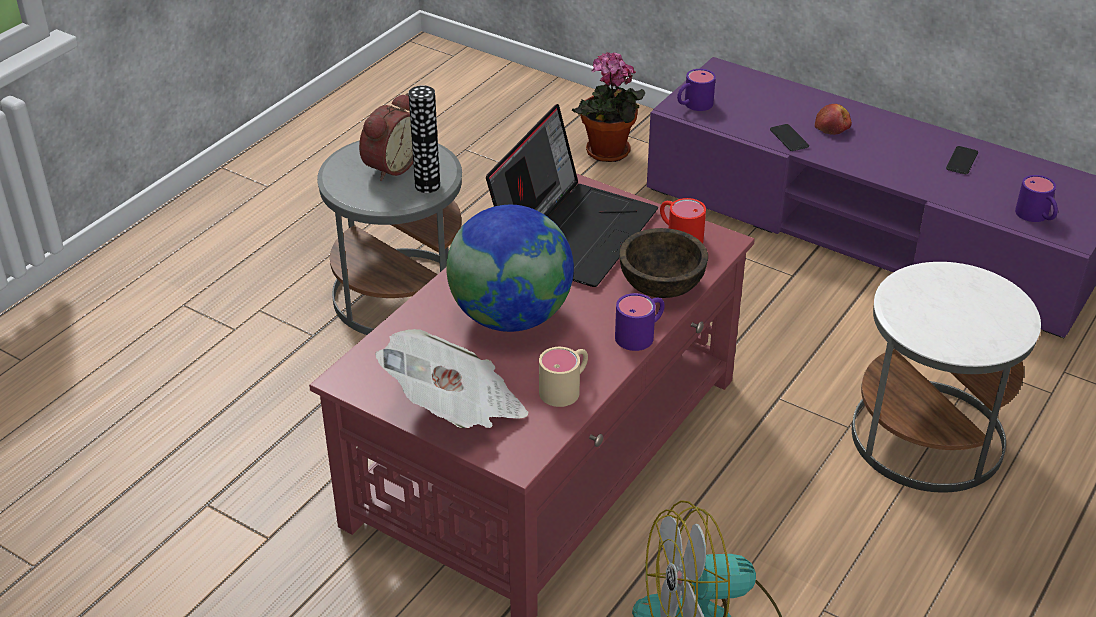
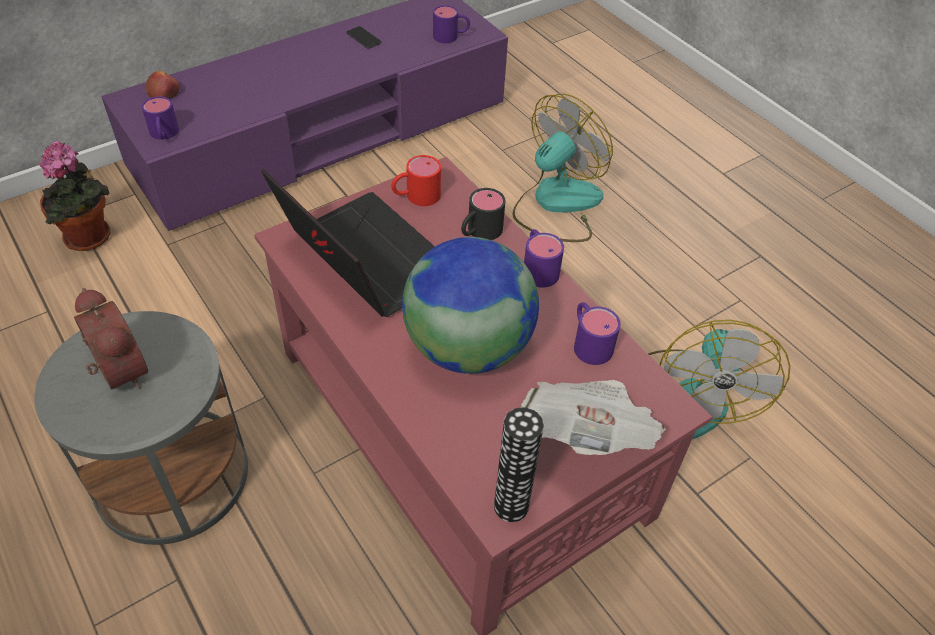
camera: 70 degrees left, 10 degrees up
(427, 185) = (181, 350): vase -> vase (511, 506)
(566, 388) = (589, 342): beige mug -> purple mug
(661, 286) = (479, 232): brown bowl -> black mug
(789, 138) = (262, 103): phone -> none
(832, 127) = (268, 76): apple -> apple (164, 92)
(927, 436) = (556, 204): white side table -> fan

